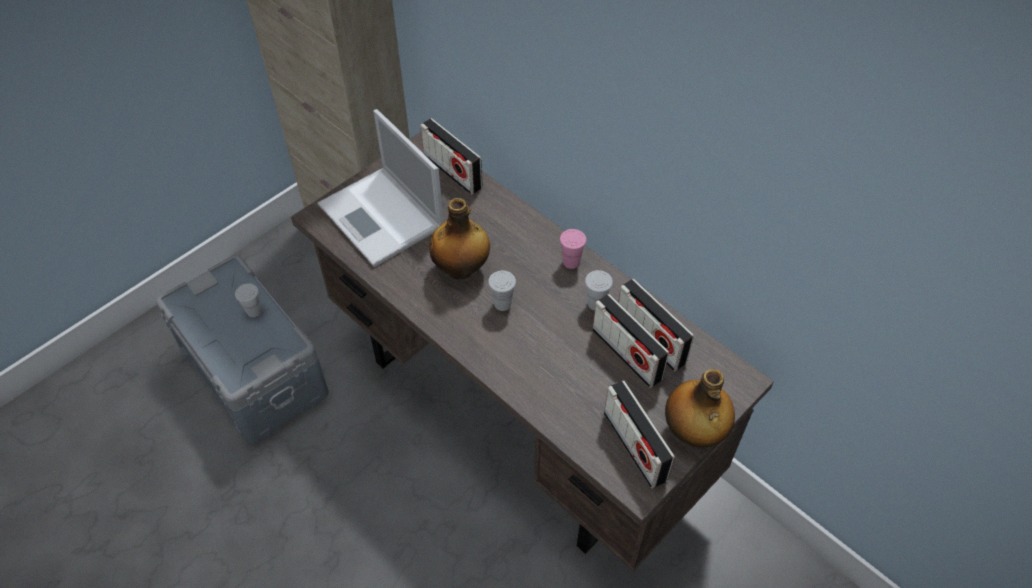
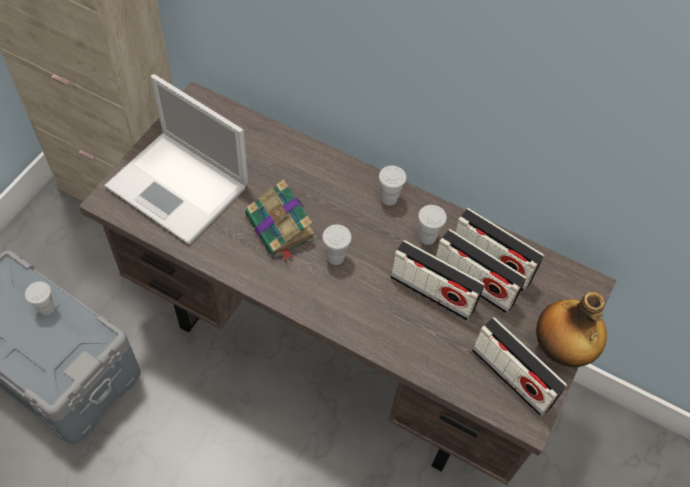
camera: 20 degrees left, 5 degrees up
(452, 171) = (237, 123): radio -> radio (432, 293)
(461, 268) = (281, 228): bottle -> book
(571, 262) = (389, 198): pink cup -> white cup

